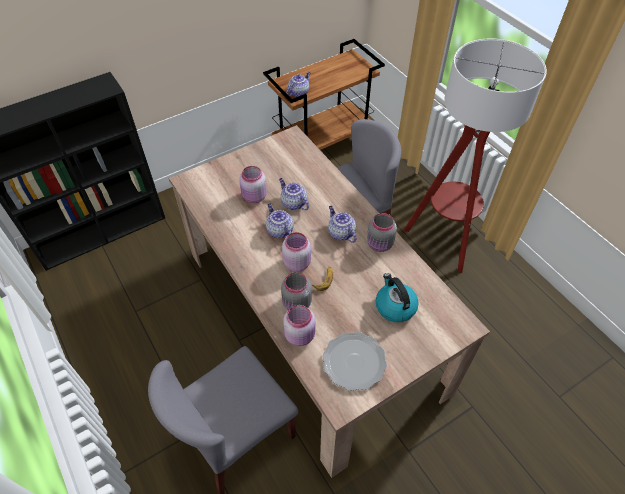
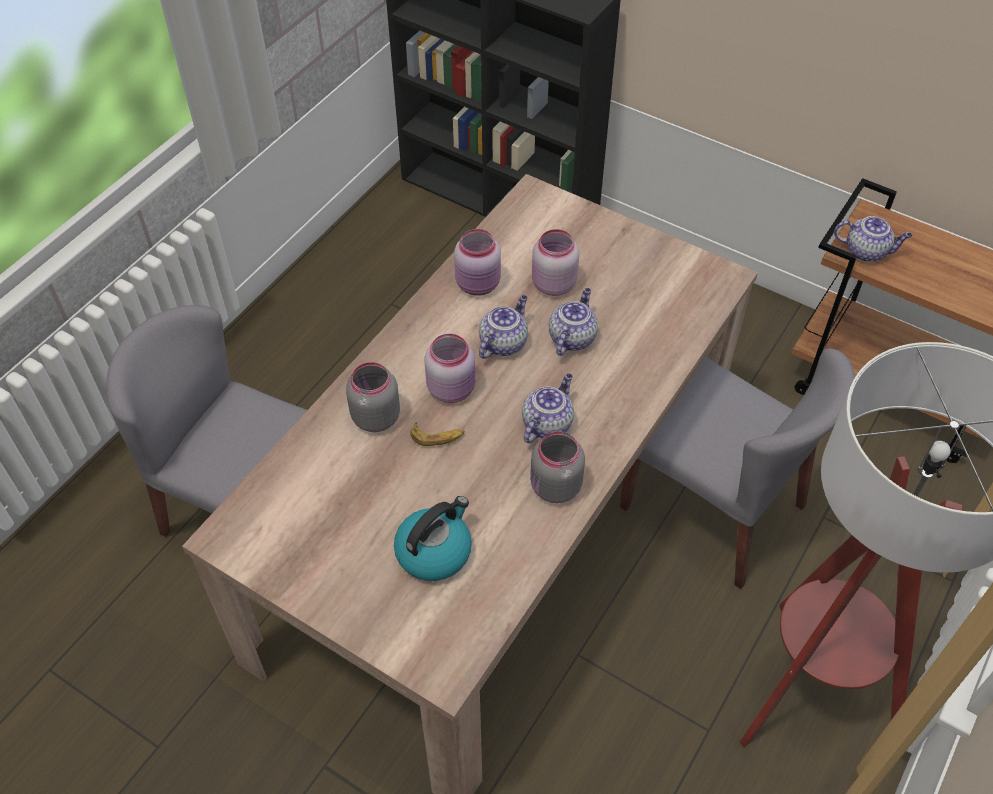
camera: 65 degrees right, 0 degrees up
(300, 335) = (321, 444): pink jar -> pink jar (479, 285)
(354, 362) = (303, 530): plate -> none

